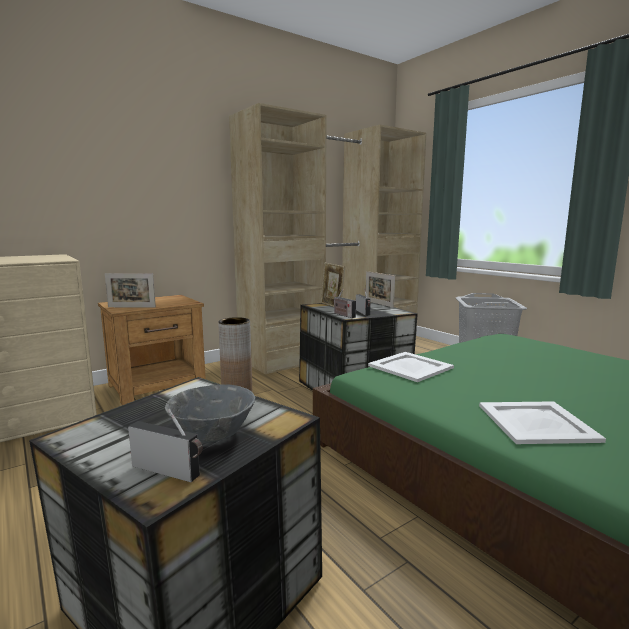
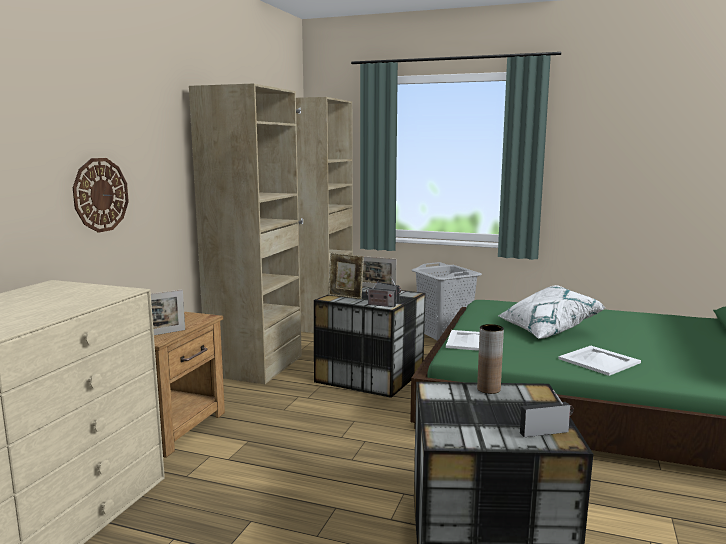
camera: 35 degrees left, 0 degrees up
(125, 197) = (100, 195): none -> wall clock
(212, 432) = (518, 408): grey bowl -> none
(529, 373) = (546, 329): none -> white pillow

